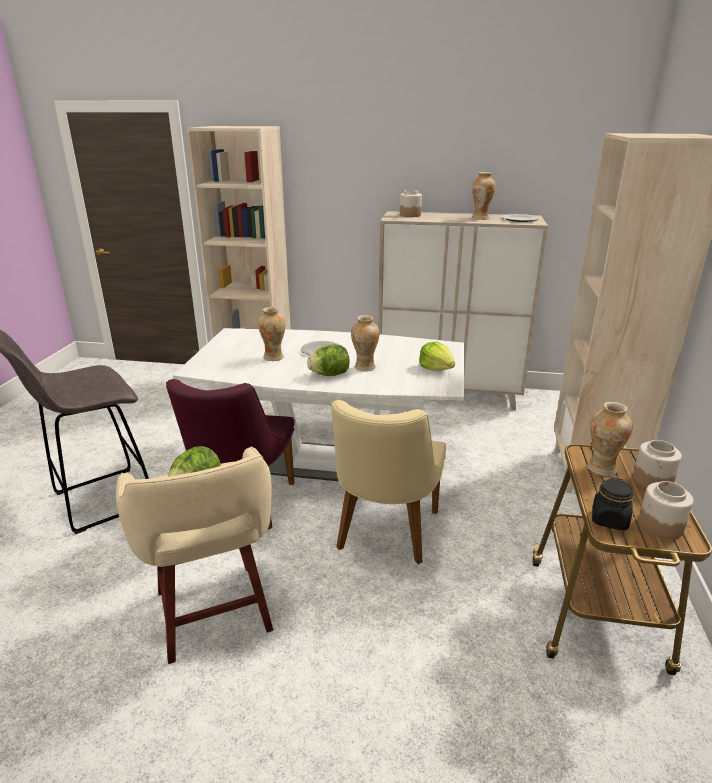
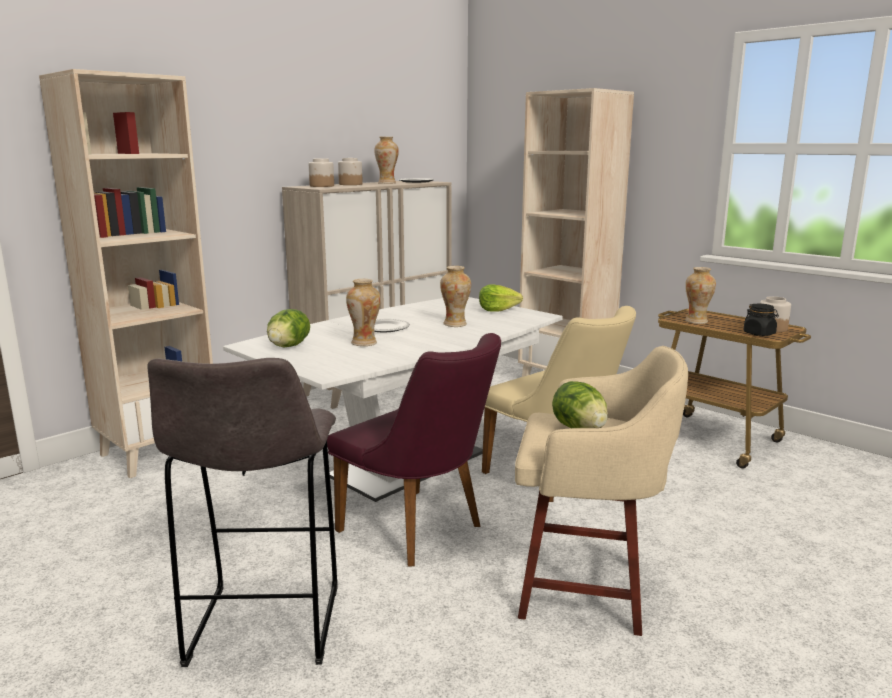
camera: 55 degrees left, 10 degrees down
(330, 374) = (449, 335): lettuce -> lettuce (288, 346)
(653, 480) = (723, 316): jar -> jar (350, 184)

